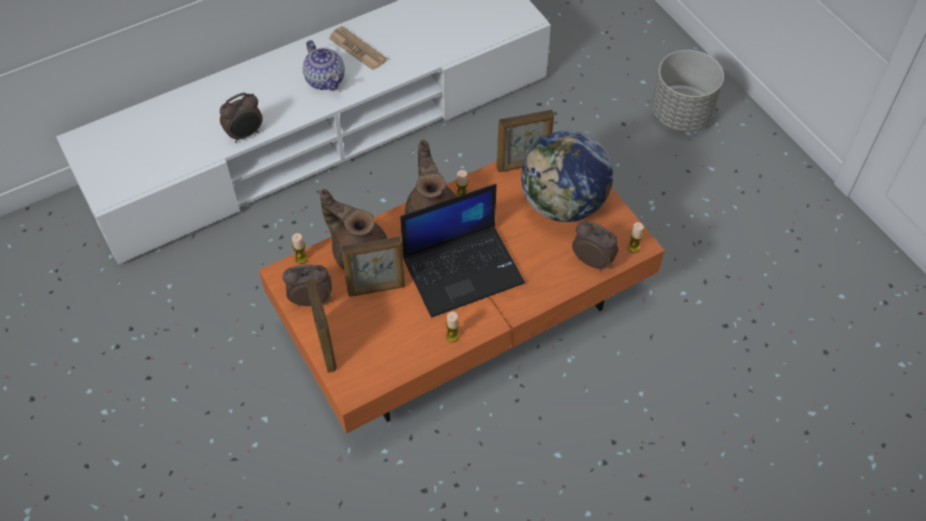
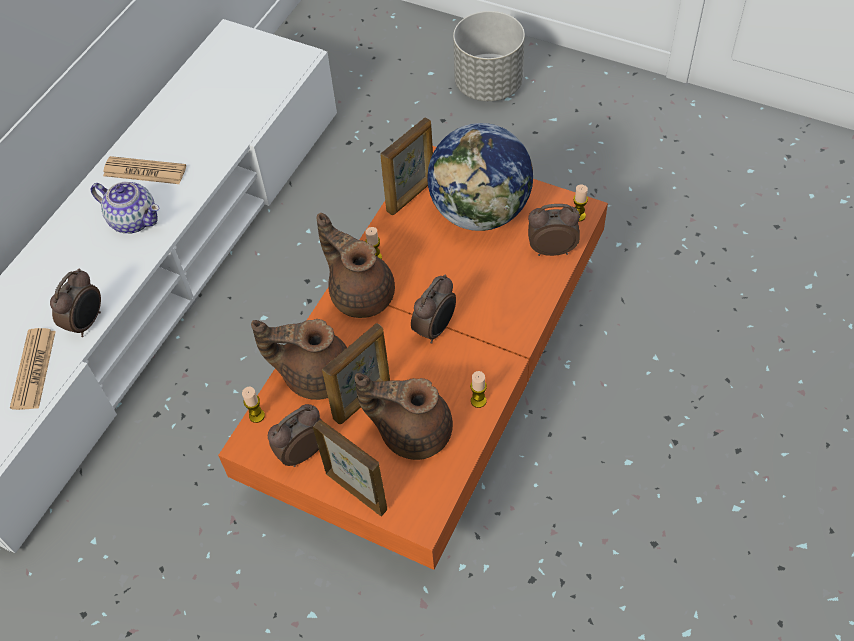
camera: 30 degrees left, 0 degrees up
(192, 147) = (34, 369): none -> newspaper
(392, 329) = (412, 431): none -> brown teapot
(464, 269) = (436, 328): laptop -> alarm clock

